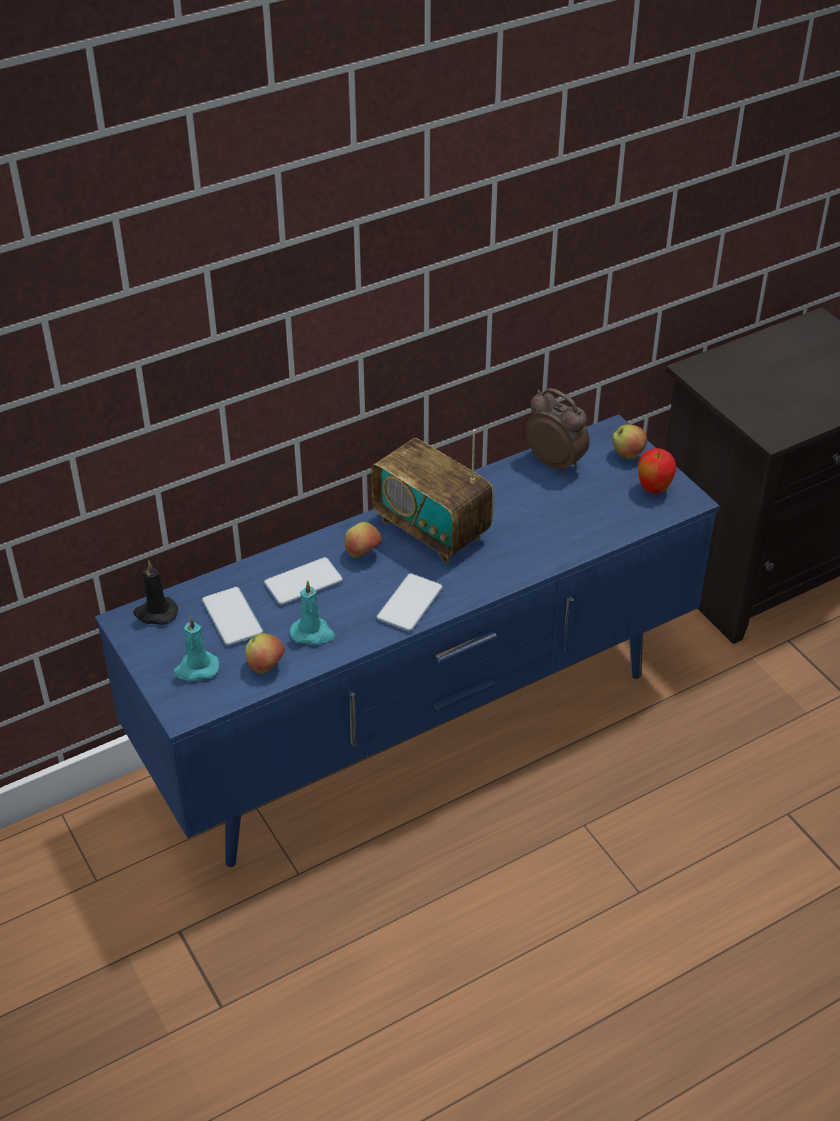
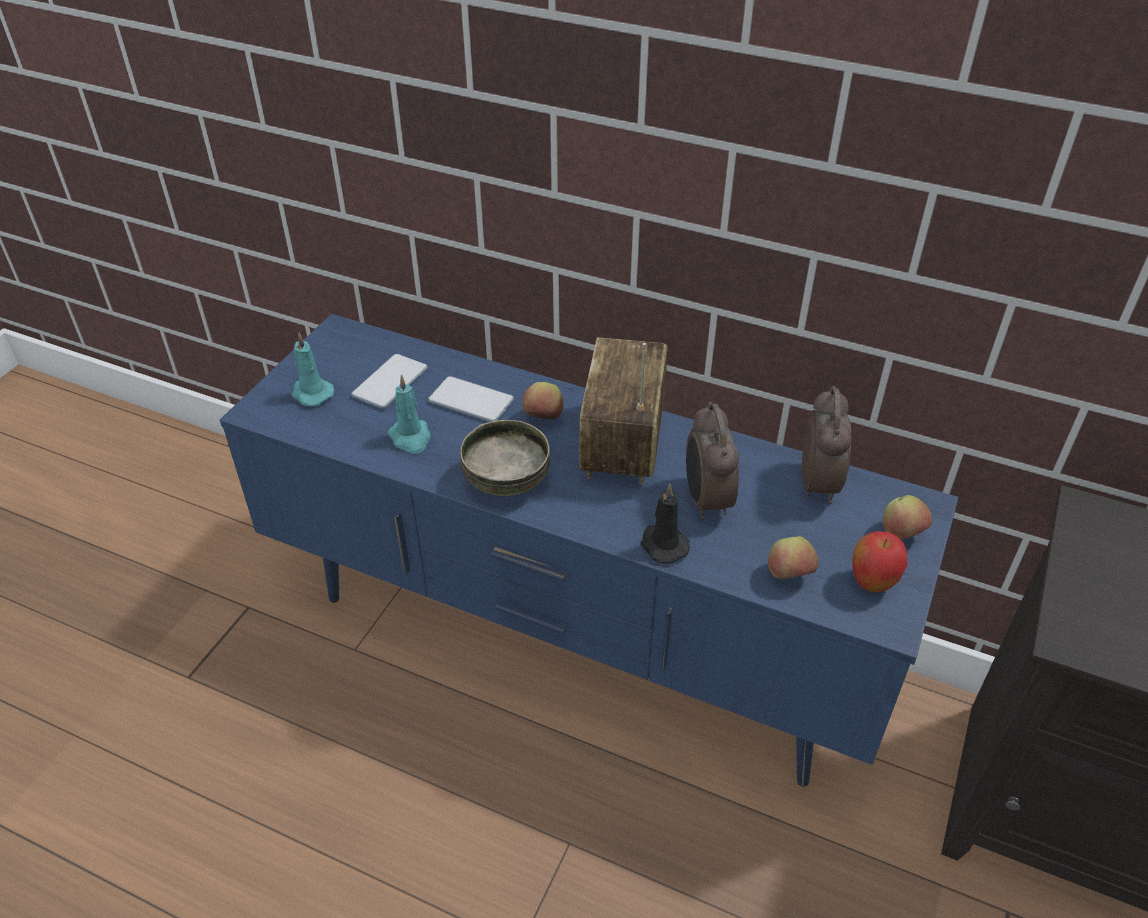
camera: 55 degrees right, 0 degrees up
(155, 613) = (360, 340): black candle -> black candle (662, 545)
(266, 667) = (345, 431): apple -> apple (789, 576)
(409, 604) = (505, 480): phone -> bowl
(522, 519) = (706, 501): none -> alarm clock

